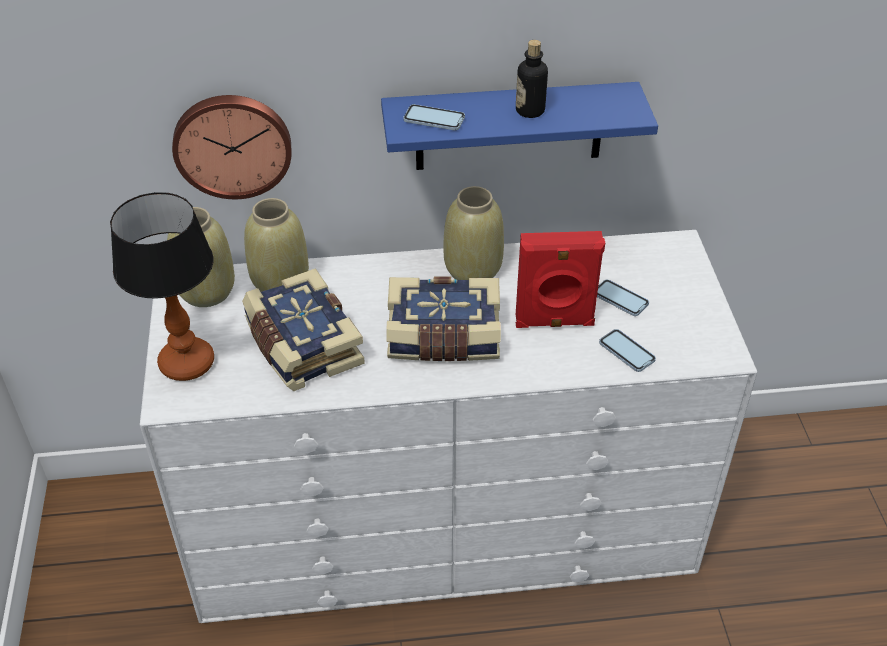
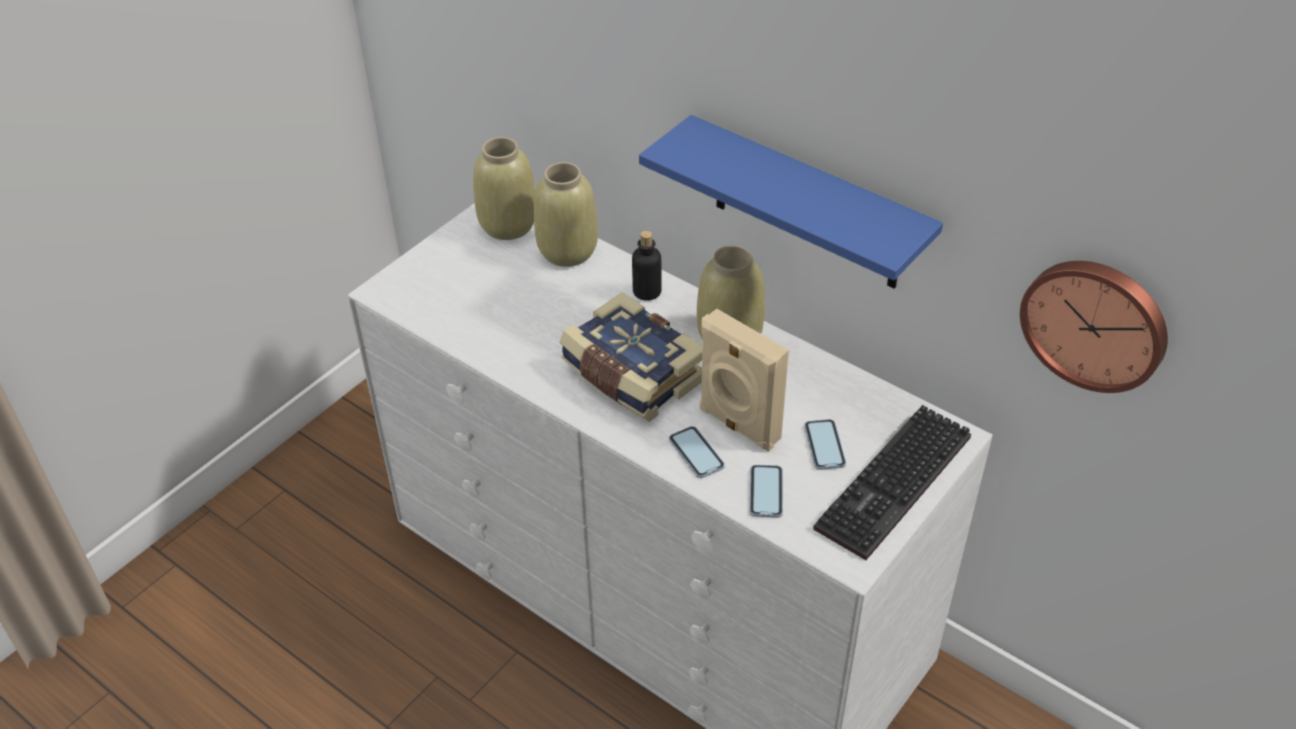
camera: 45 degrees right, 0 degrees up
(186, 364) = (427, 270): table lamp -> none
(232, 144) = (567, 98): wall clock -> wall clock (1095, 322)
(301, 345) = (520, 310): book -> none
(434, 119) = (704, 155): phone -> phone (696, 453)
(530, 110) = (797, 192): bottle -> bottle (647, 292)
(554, 322) = (738, 425): red speaker -> beige speaker
(690, 295) = (895, 487): none -> keyboard

